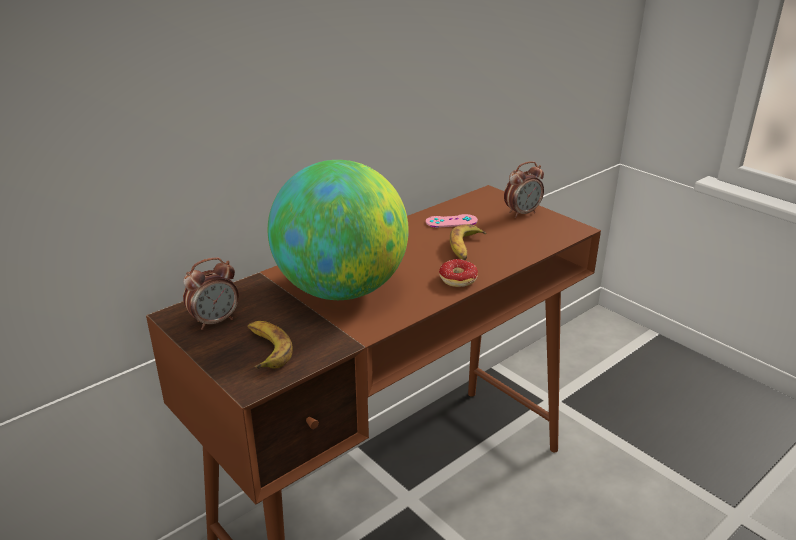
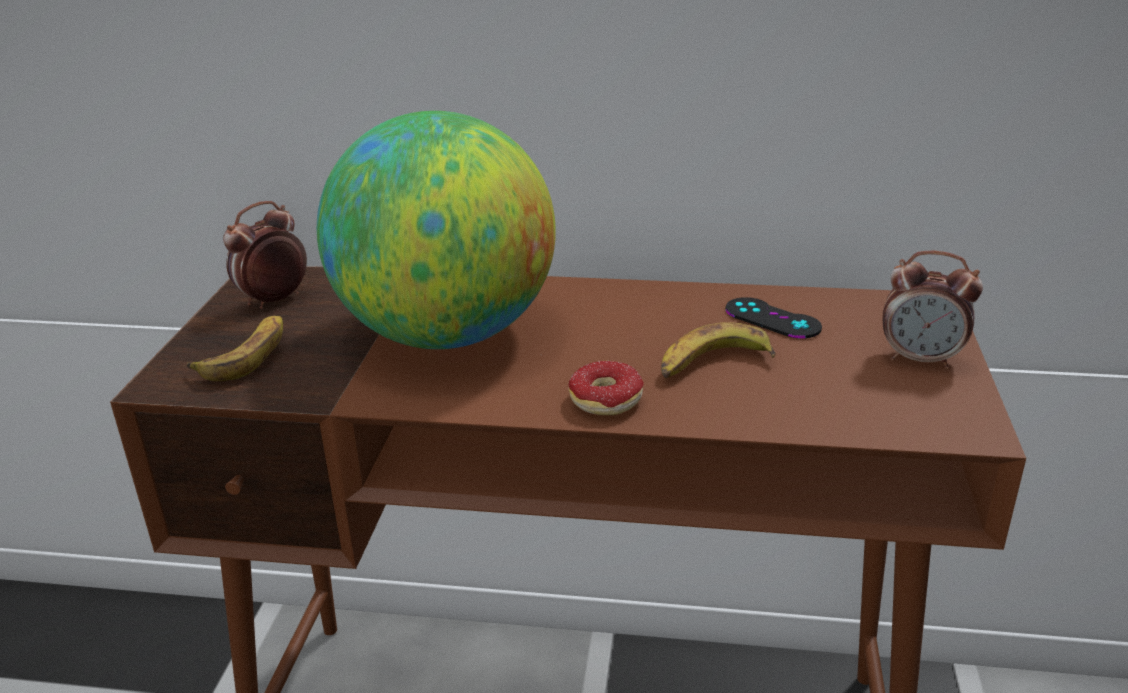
camera: 50 degrees right, 0 degrees up
(215, 321) = (273, 300): alarm clock -> alarm clock turned 120 degrees clockwise
(451, 221) = (772, 318): pink game controller -> black game controller

